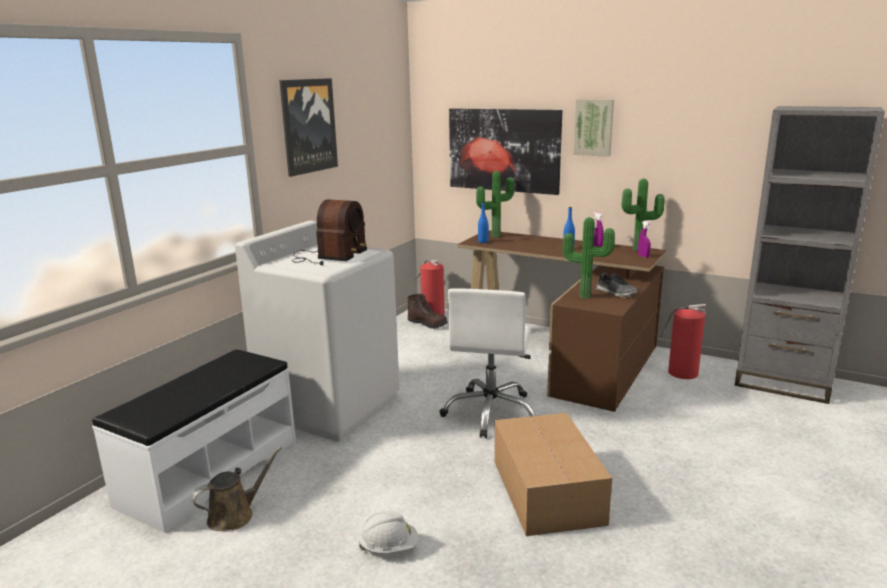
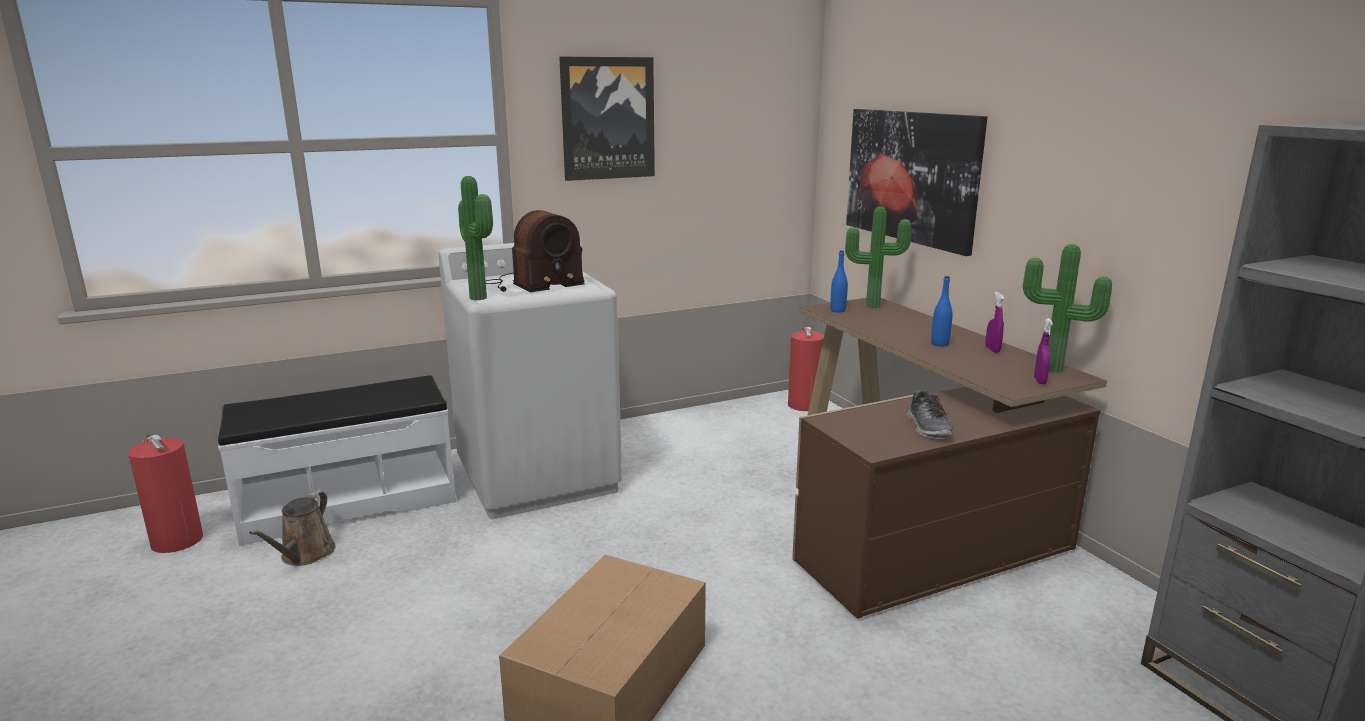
camera: 35 degrees right, 0 degrees up
(235, 515) = (305, 555): brown watering can -> brown watering can turned 105 degrees clockwise
(389, 547) = (366, 658): white hard hat -> none
(427, 324) = (780, 415): brown boot -> none
(491, 412) = (694, 552): white office chair -> none
(585, 296) = (872, 419): potted plant -> potted plant (481, 297)
(594, 127) = (1027, 148): picture -> none
(681, 372) = (1065, 604): fire extinguisher -> fire extinguisher (176, 539)

